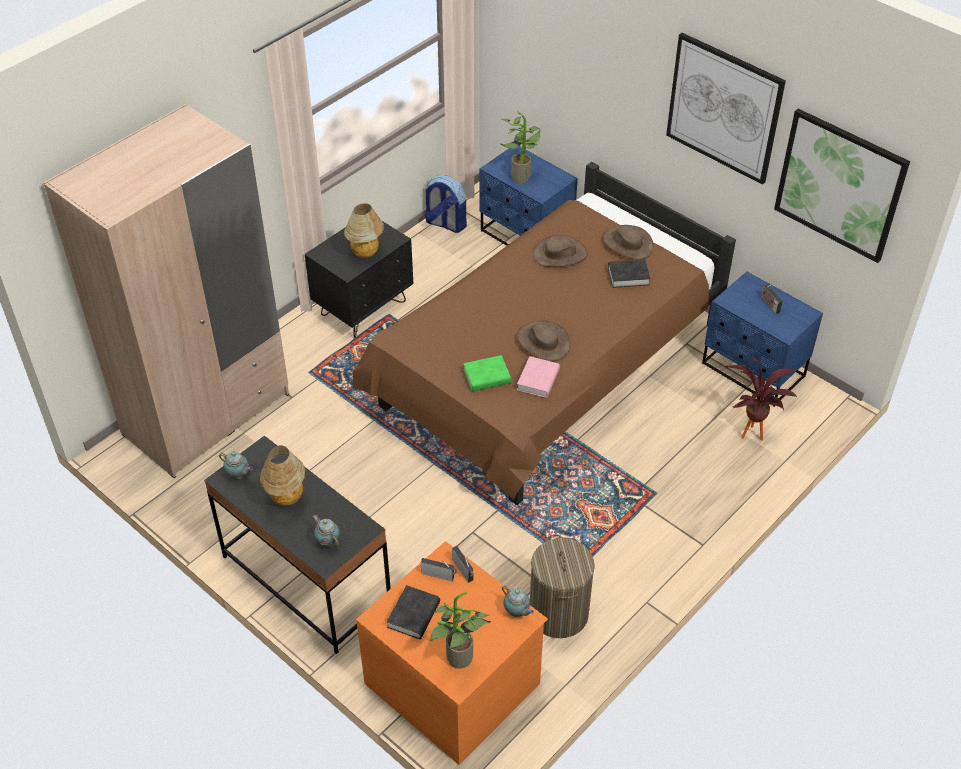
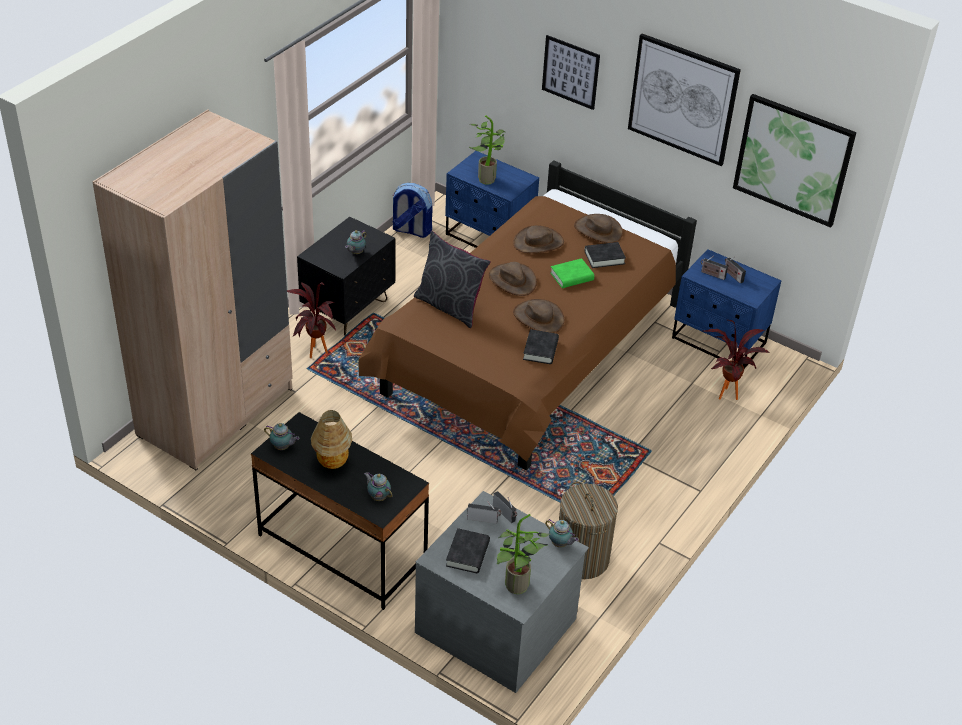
camera: 10 degrees left, 5 degrees down
(319, 358) = (314, 356): none -> potted plant
(366, 253) = (355, 253): table lamp -> teapot
(450, 322) = (450, 306): none -> grey pillow
(454, 681) = (497, 624): orange dresser -> grey dresser
(487, 377) = (493, 350): green book -> green book (571, 277)
(523, 296) = (512, 280): none -> brown hat
(538, 380) = (540, 350): pink book -> black book
(609, 69) = (570, 72): none -> picture
(746, 301) = (711, 274): none -> radio

